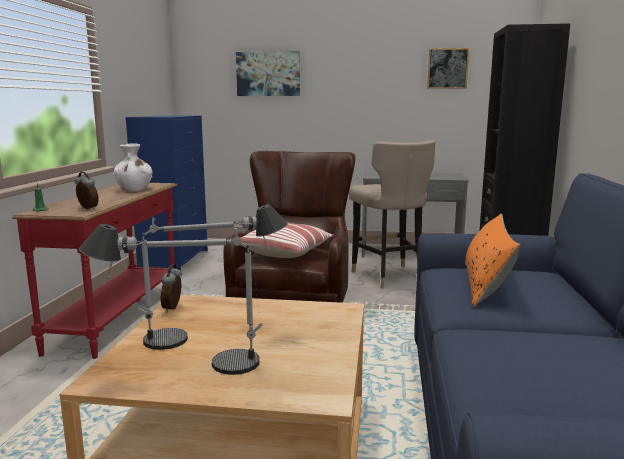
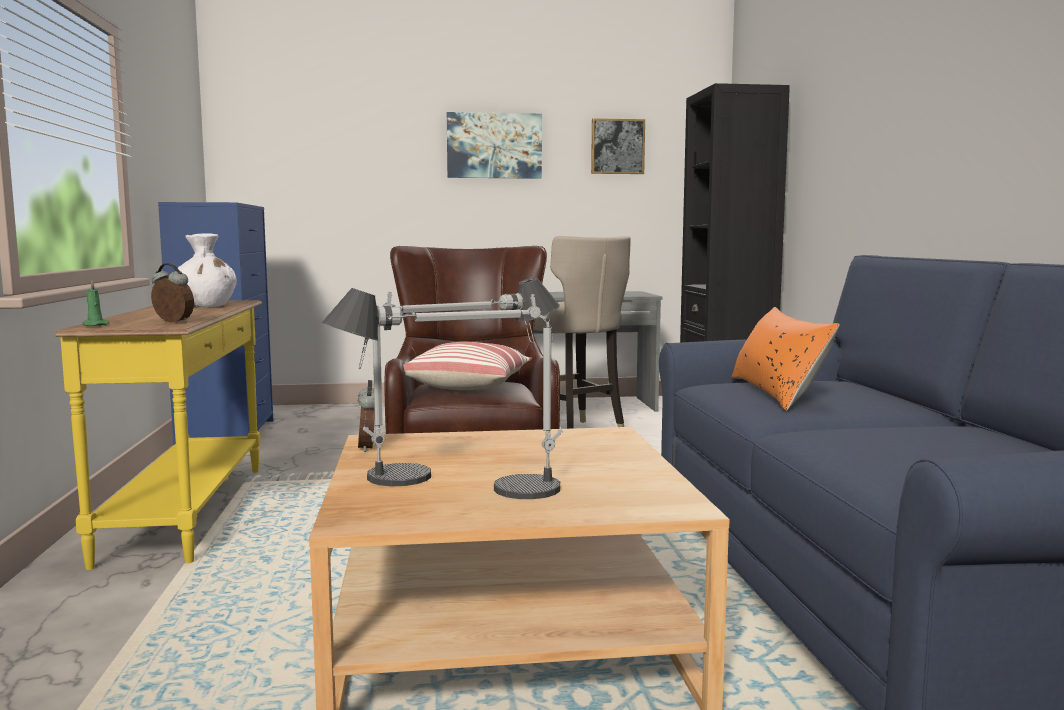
camera: 15 degrees left, 5 degrees down
(119, 318) = (190, 511): red console table -> yellow console table
(268, 74) = (359, 149): picture -> picture (494, 146)

